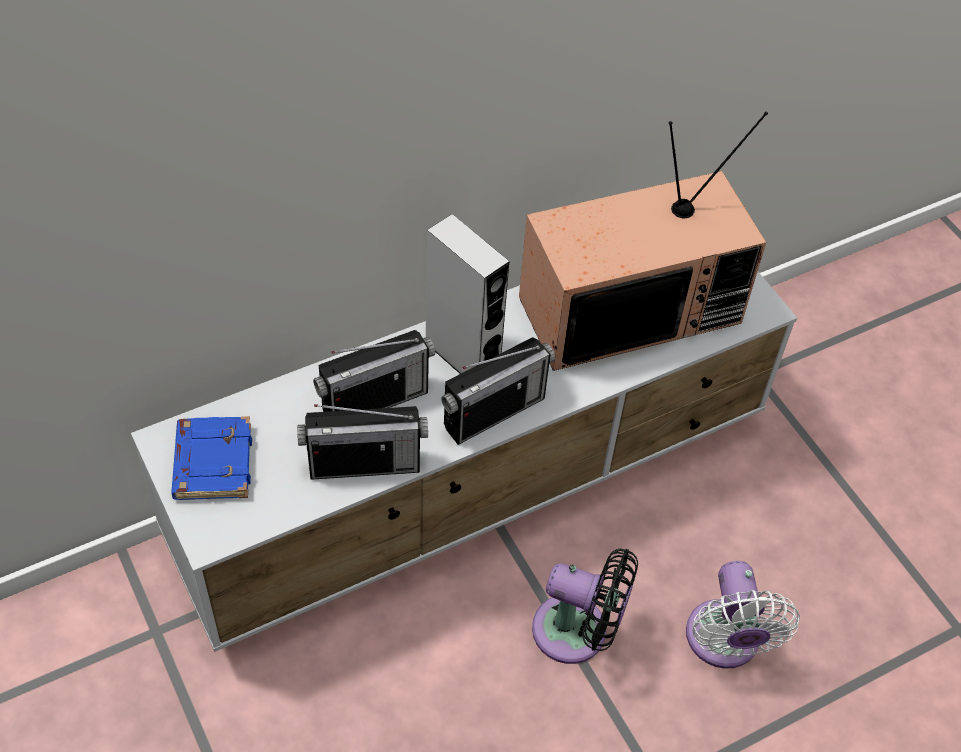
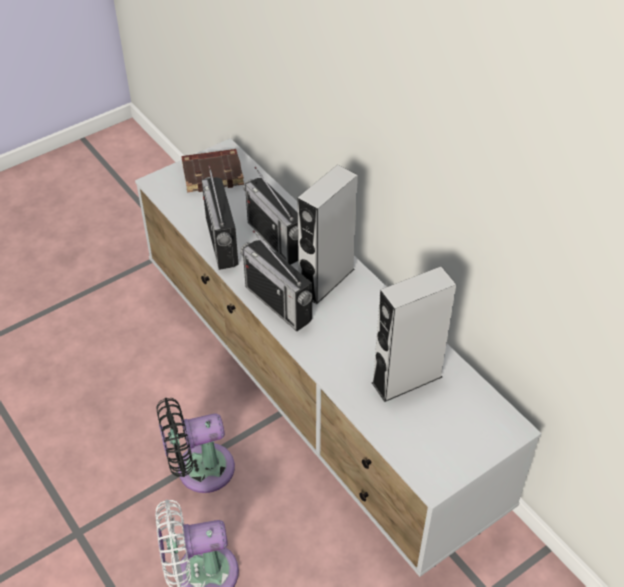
camera: 85 degrees right, 5 degrees down
(211, 462) = (213, 174): blue book -> brown book
(577, 633) = (199, 469): black fan -> black fan turned 60 degrees clockwise
(630, 306) = (406, 379): television -> grey speaker

